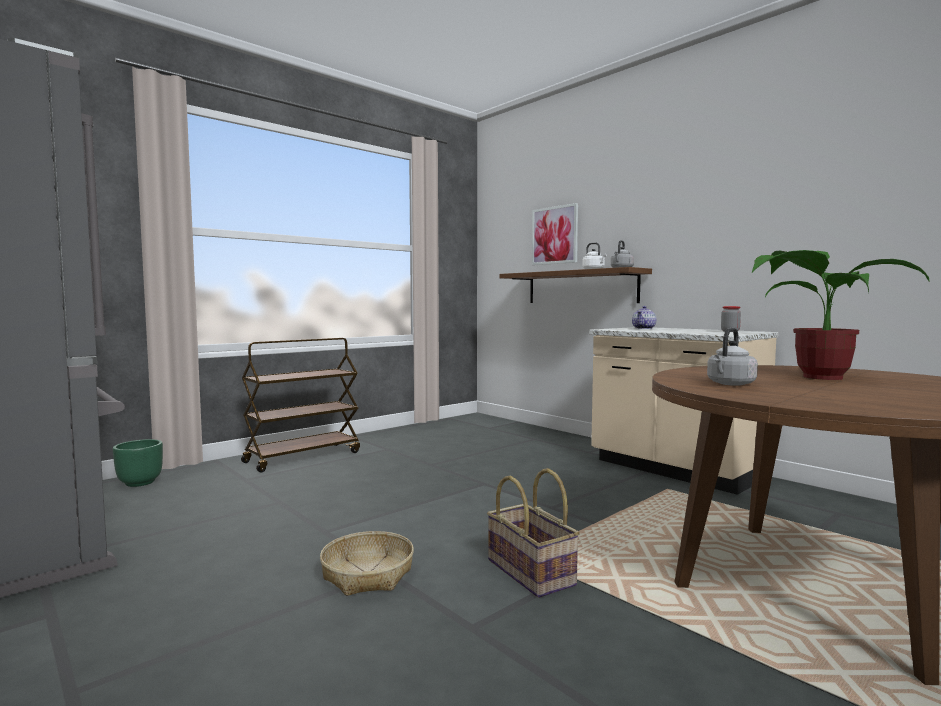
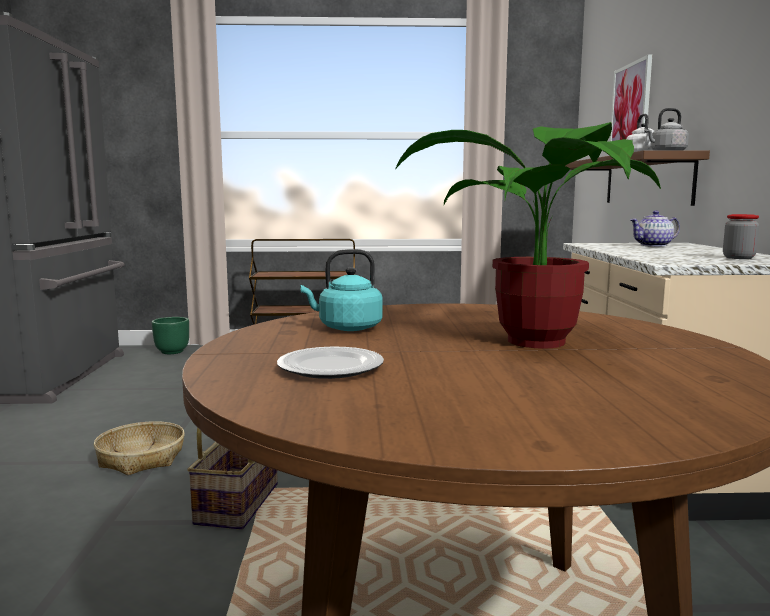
camera: 40 degrees right, 5 degrees up
(730, 384) = (346, 328): grey kettle -> turquoise kettle
(851, 398) = (329, 367): none -> plate

